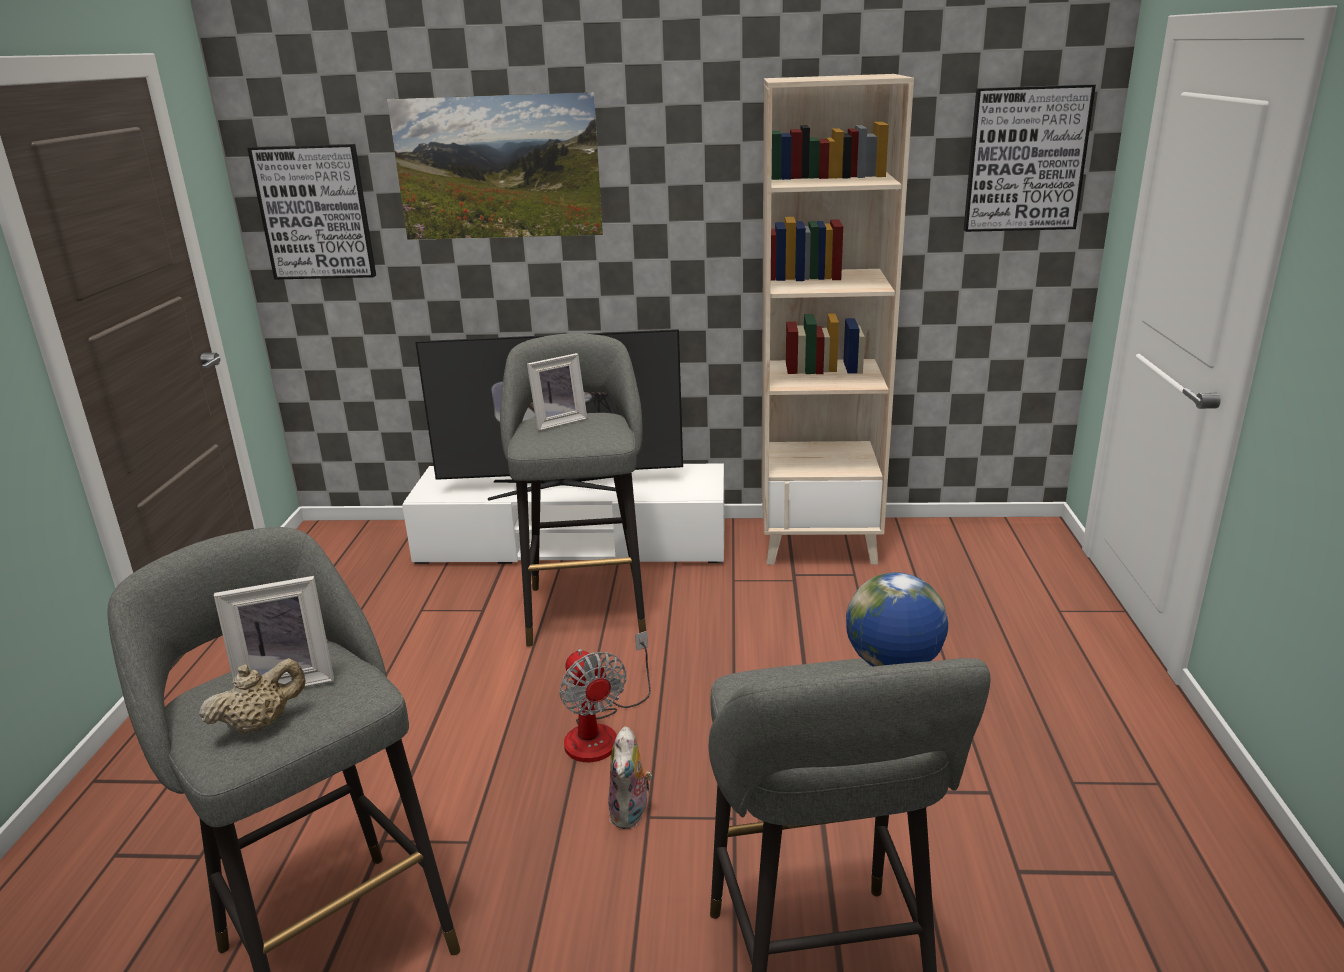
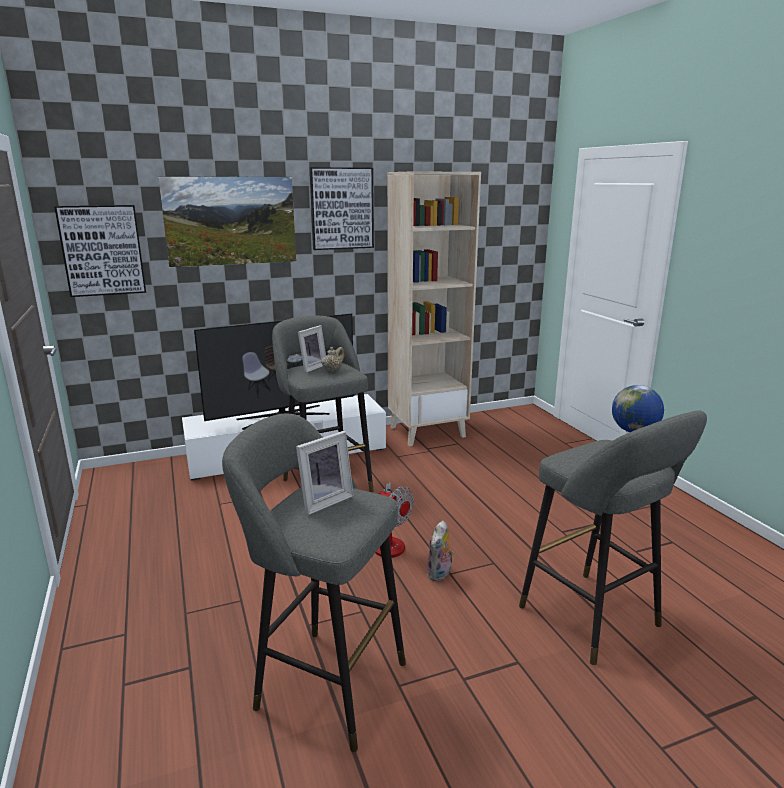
camera: 25 degrees left, 5 degrees down
(260, 724) = (338, 522): beige teapot -> beige teapot (333, 370)
(631, 813) = (440, 574): plush toy -> plush toy turned 45 degrees clockwise
(1025, 159) = (511, 218): picture -> picture (342, 208)

